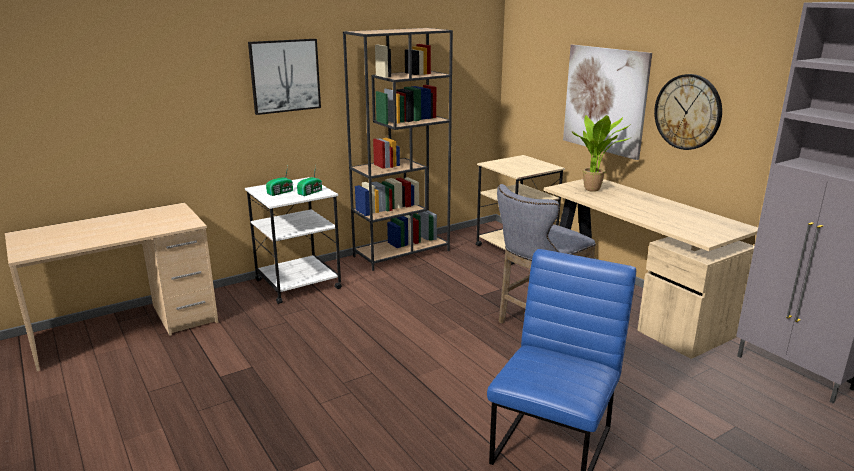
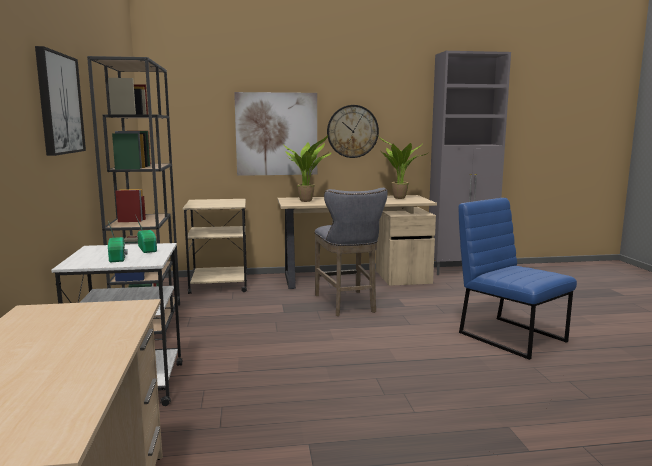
camera: 65 degrees left, 10 degrees down
(701, 223) = (398, 198): none -> potted plant

